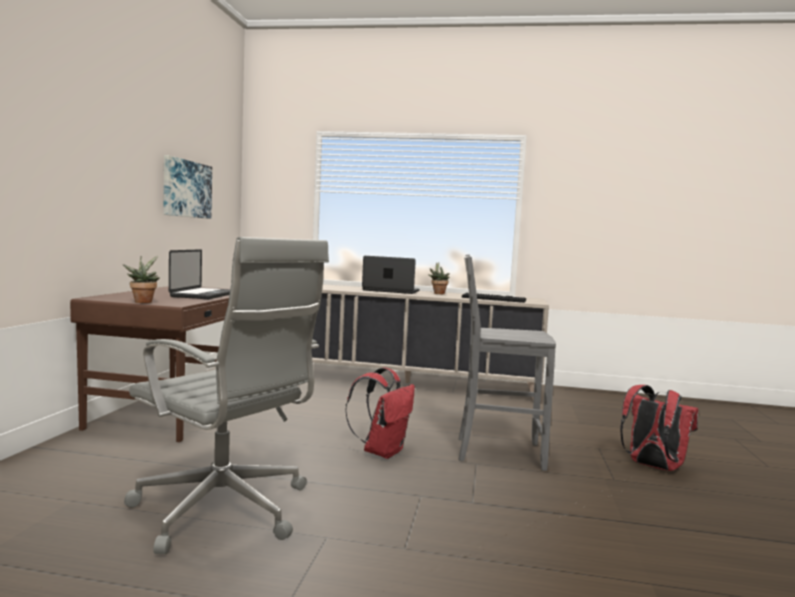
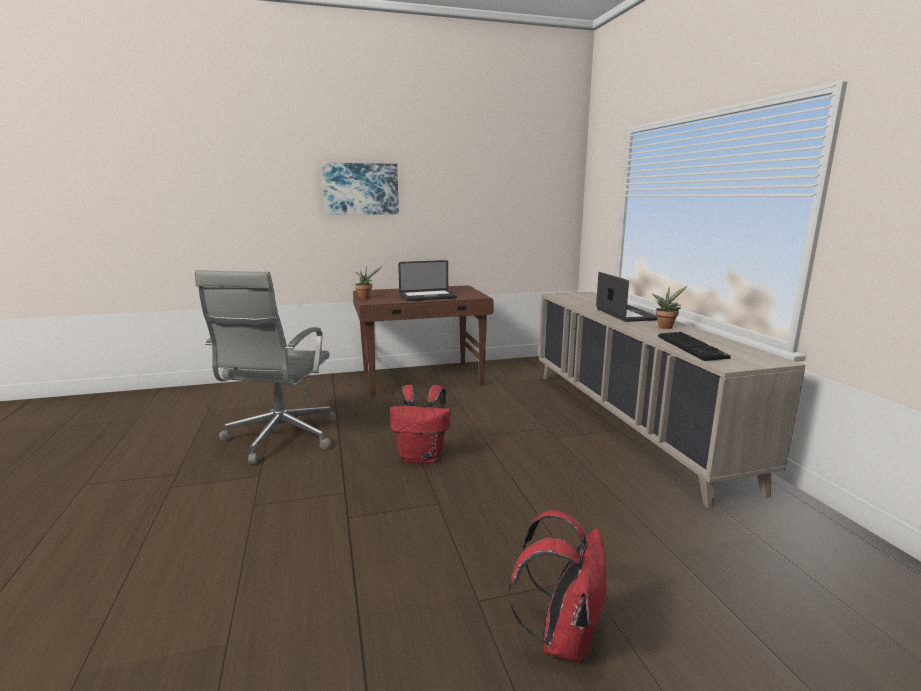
camera: 65 degrees right, 10 degrees up
(186, 189) = (488, 206): picture -> picture (361, 189)
(497, 452) = (481, 509): grey chair -> none

